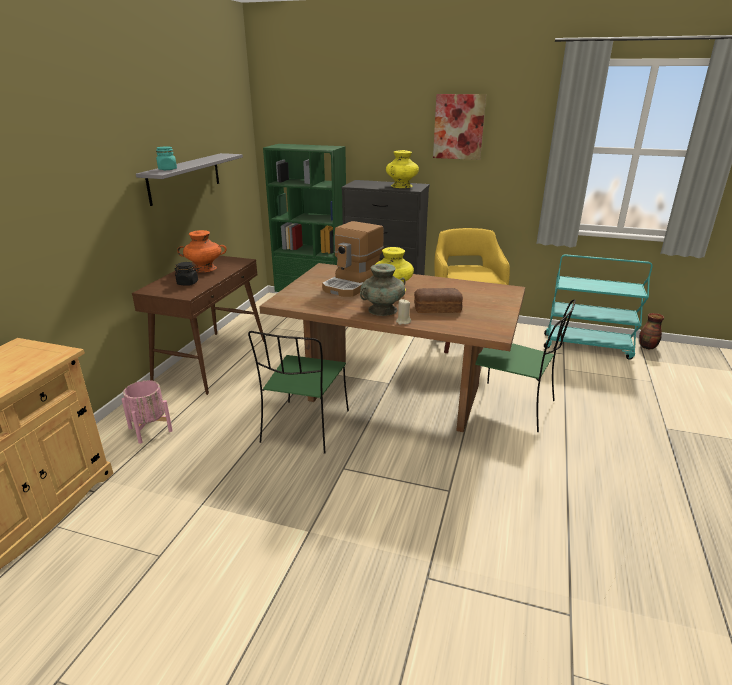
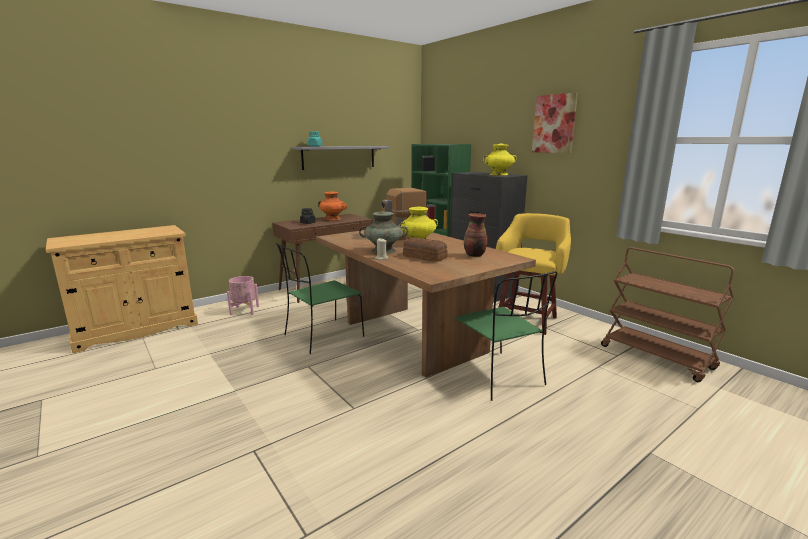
camera: 35 degrees right, 10 degrees down
(587, 346) = (657, 357): turquoise cart -> brown cart
(647, 347) = (742, 379): vase -> vase (474, 255)

